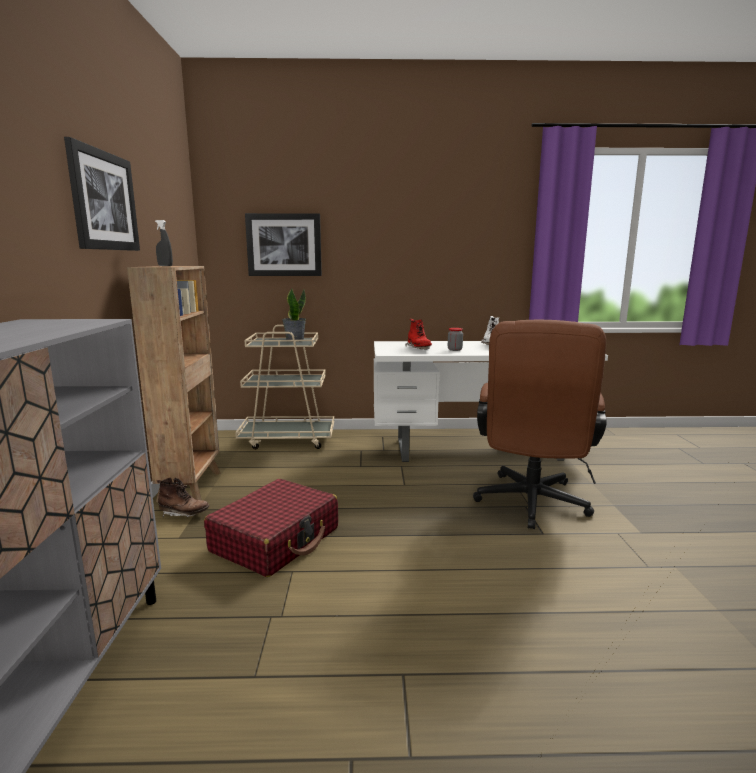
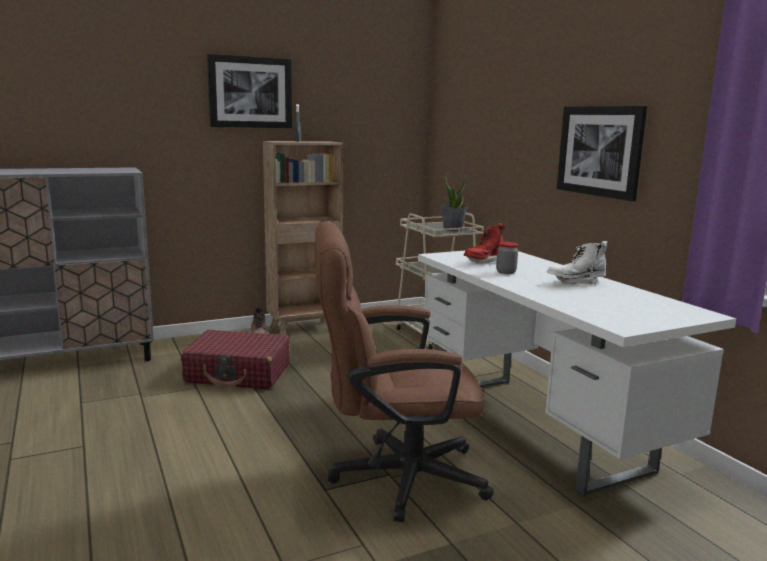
camera: 65 degrees right, 0 degrees up
(284, 245) = (475, 124): picture -> picture (600, 151)

